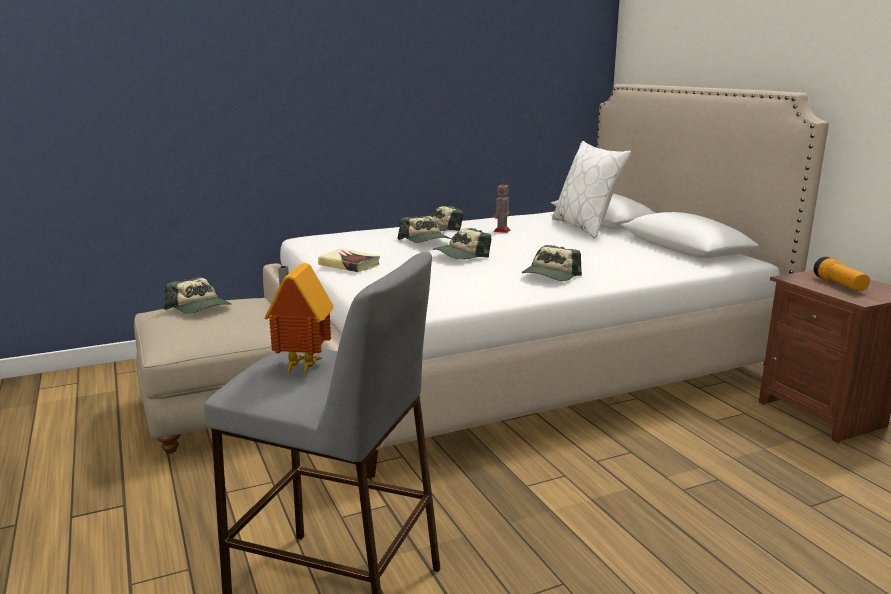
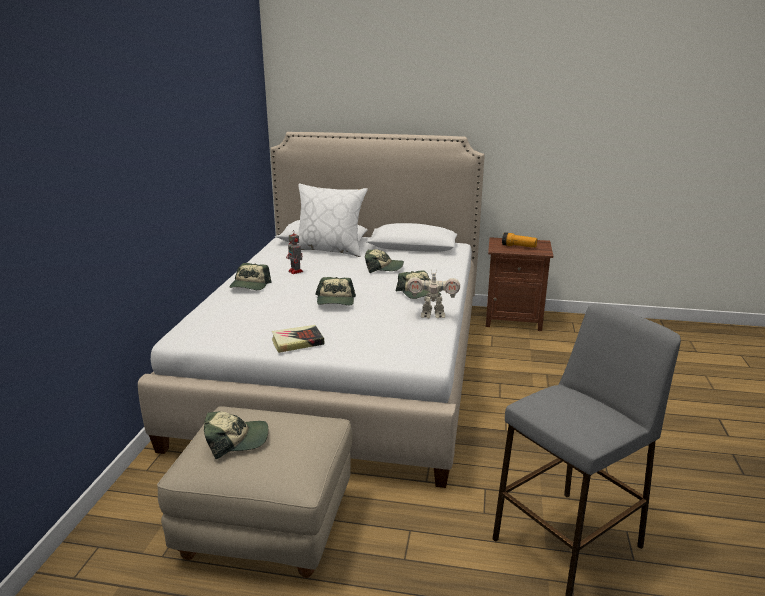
camera: 55 degrees left, 5 degrees up
(300, 366) = (572, 409): toy house -> none
(426, 240) = (283, 299): cap -> cap (383, 268)
(504, 291) = (432, 315): none -> toy robot

